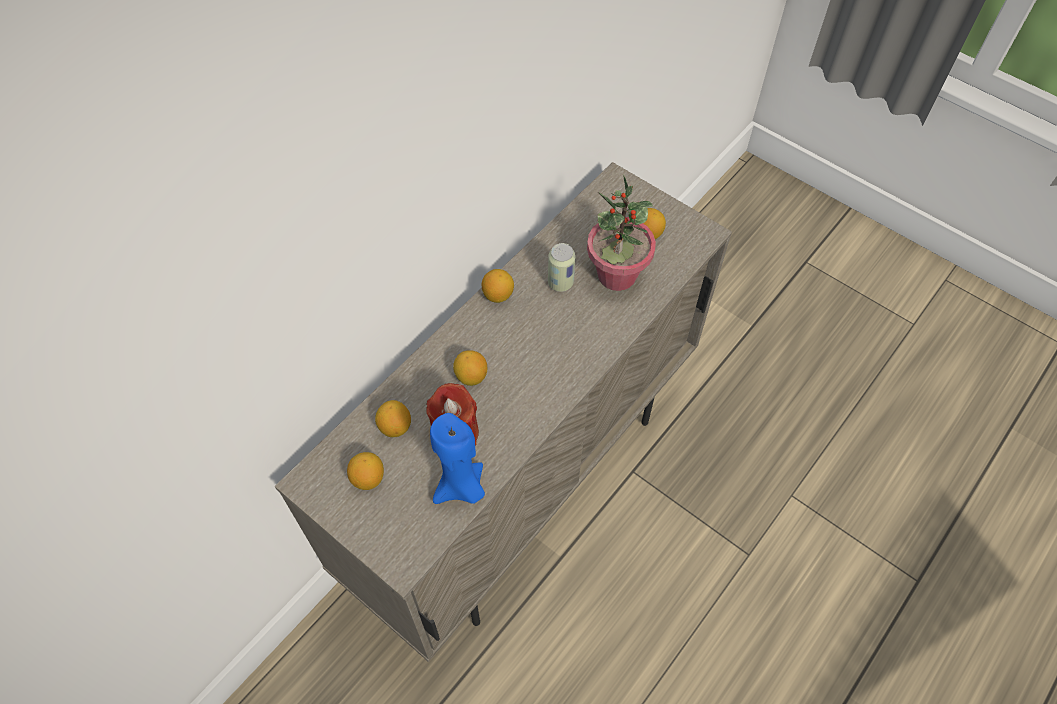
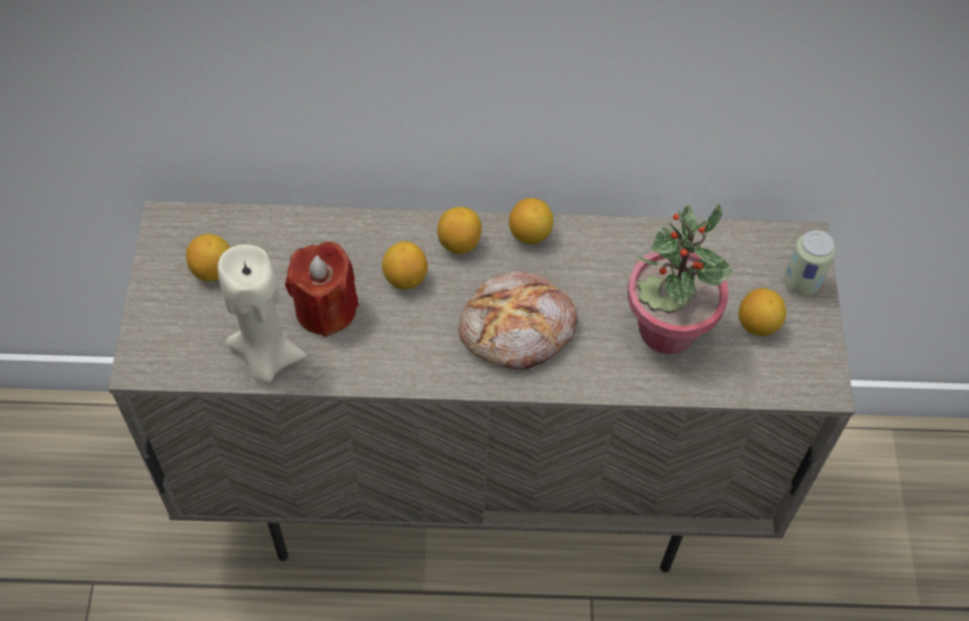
camera: 50 degrees right, 0 degrees up
(395, 427) = (289, 252): lemon -> lemon (459, 243)
(461, 488) = (266, 358): blue candle -> beige candle
(557, 343) = (518, 330): none -> bread
(560, 282) = (602, 281): can -> can (801, 282)

